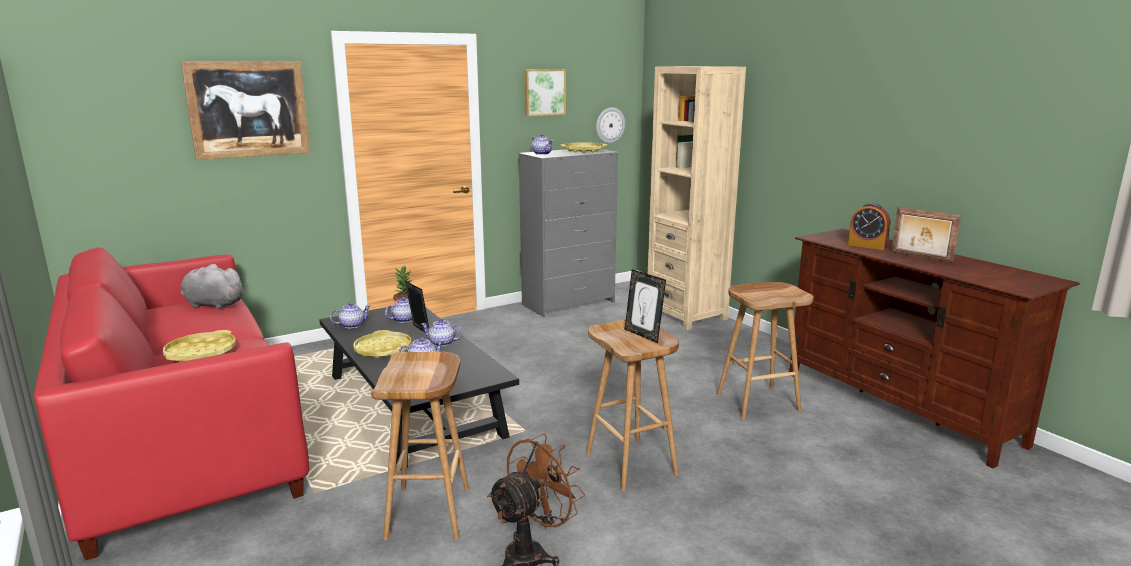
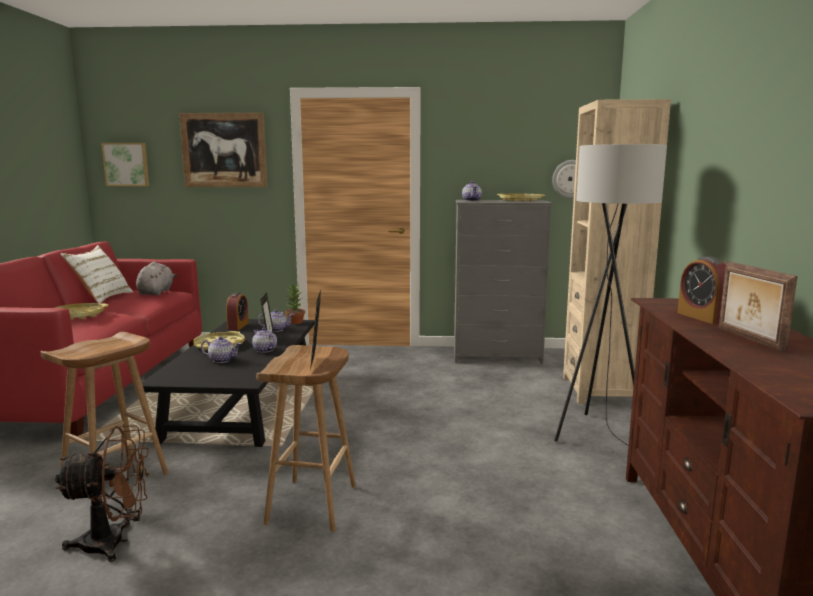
camera: 35 degrees right, 5 degrees down
(151, 326) = (101, 298): none -> white pillow
(212, 305) = (156, 292): grey plush toy -> grey plush toy turned 45 degrees clockwise
(352, 325) = (238, 326): teapot -> alarm clock
(544, 92) = (491, 142): picture -> picture (126, 164)
(736, 349) = (602, 436): none -> grey floor lamp
(758, 402) = (538, 494): brown stool -> none

